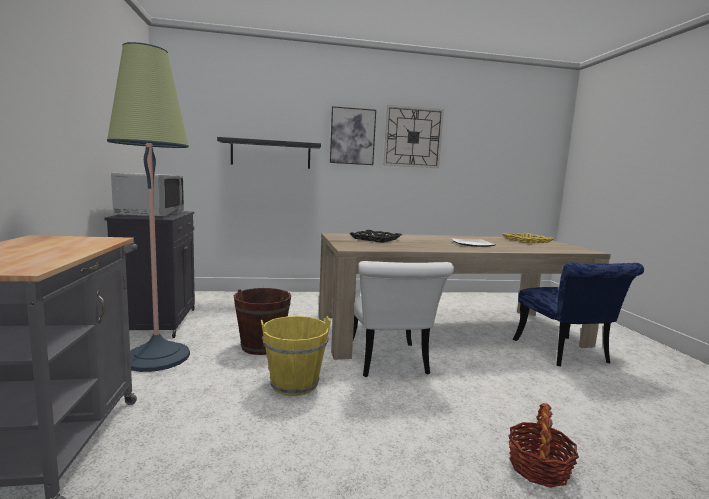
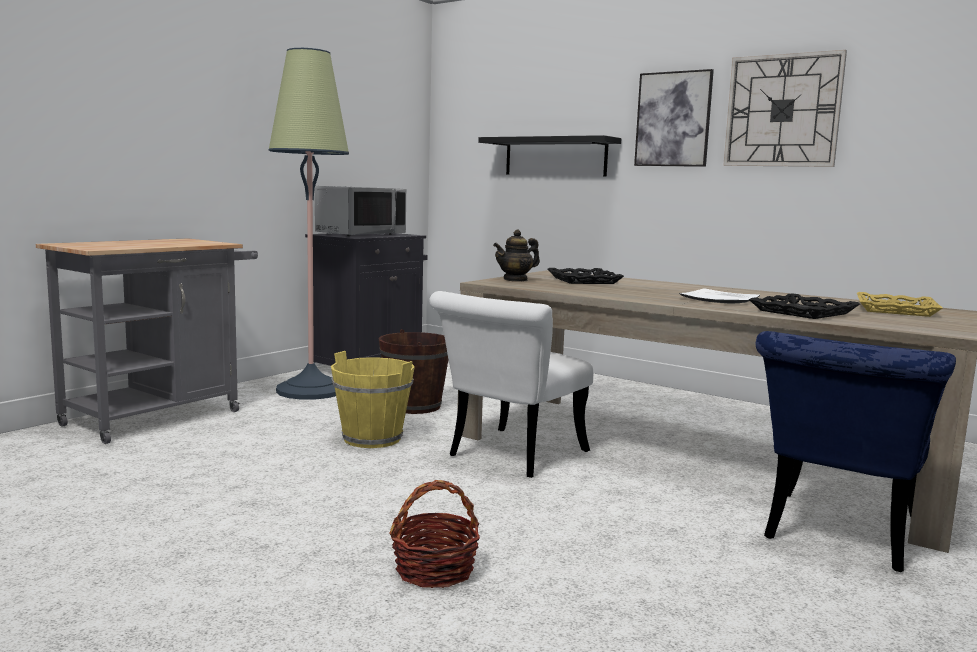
camera: 45 degrees right, 0 degrees up
(350, 243) = (516, 280): none -> teapot
(522, 247) = (802, 312): none -> black tray

